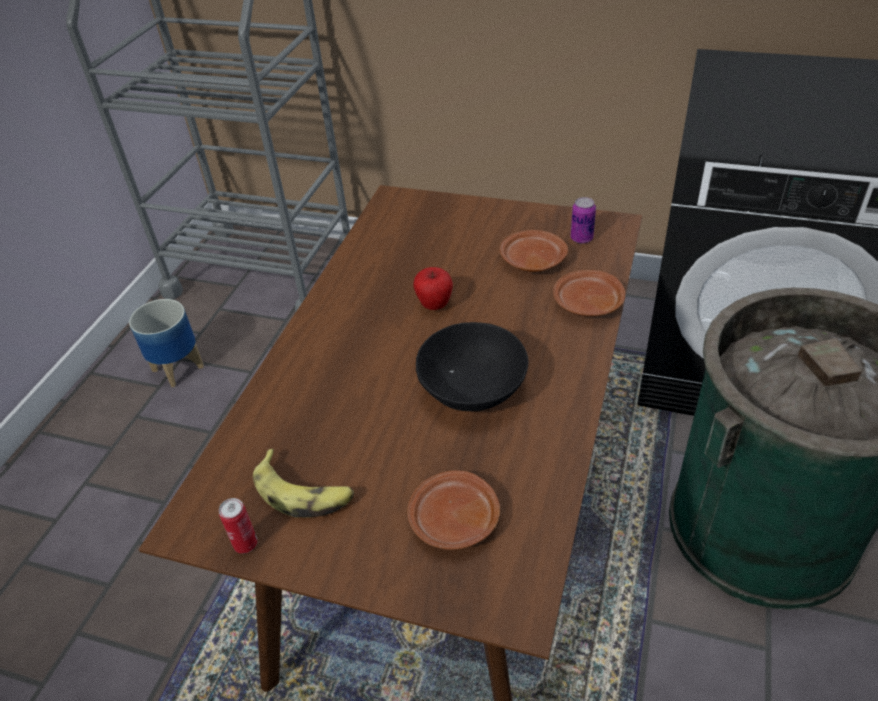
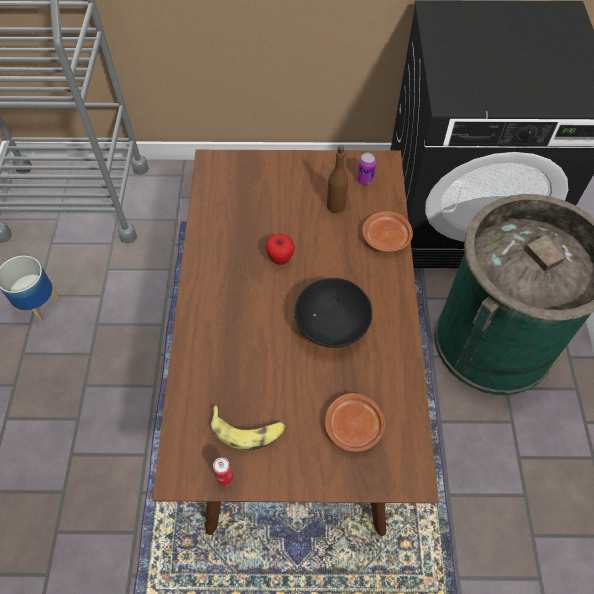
camera: 20 degrees left, 15 degrees up
(532, 260) = (336, 206): brown plate -> brown bottle

